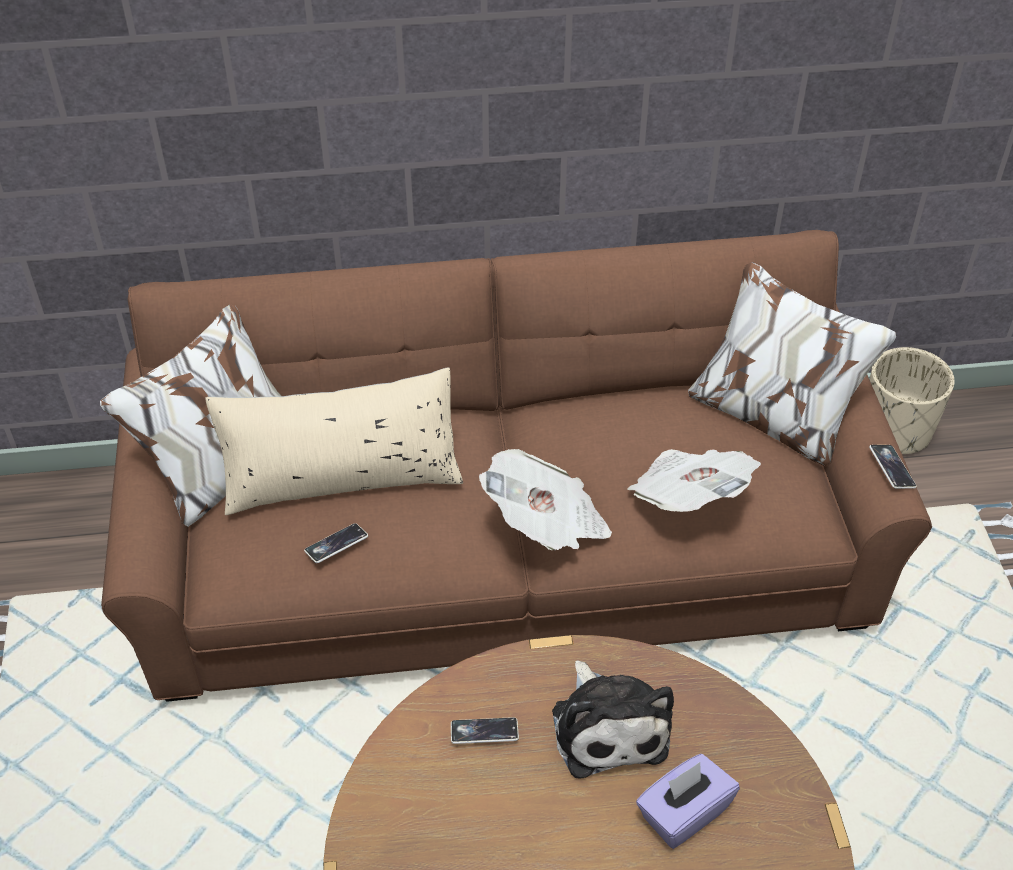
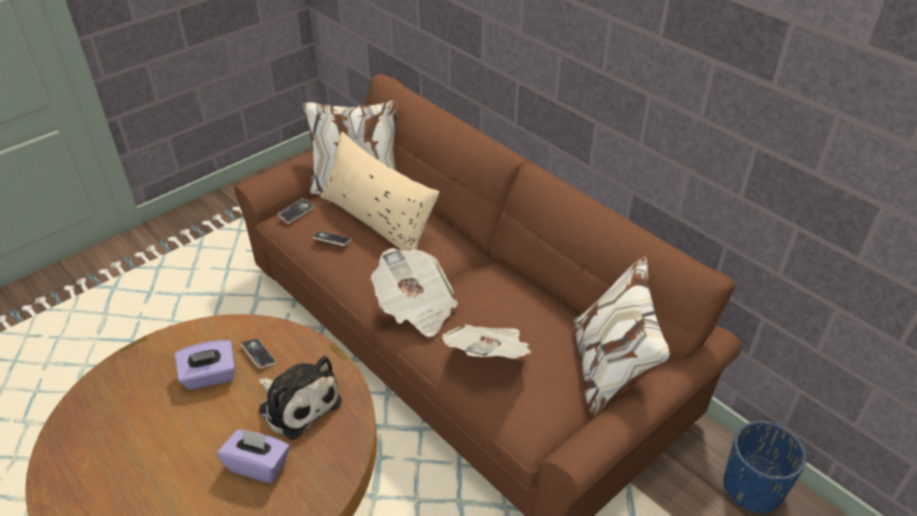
camera: 55 degrees right, 5 degrees down
(481, 808) = (210, 376): none -> purple tissue box
(608, 726) = (298, 403): plush toy -> plush toy turned 90 degrees counterclockwise
(891, 469) = (600, 441): phone -> phone (296, 212)
(896, 431) = (753, 488): beige planter -> blue planter

